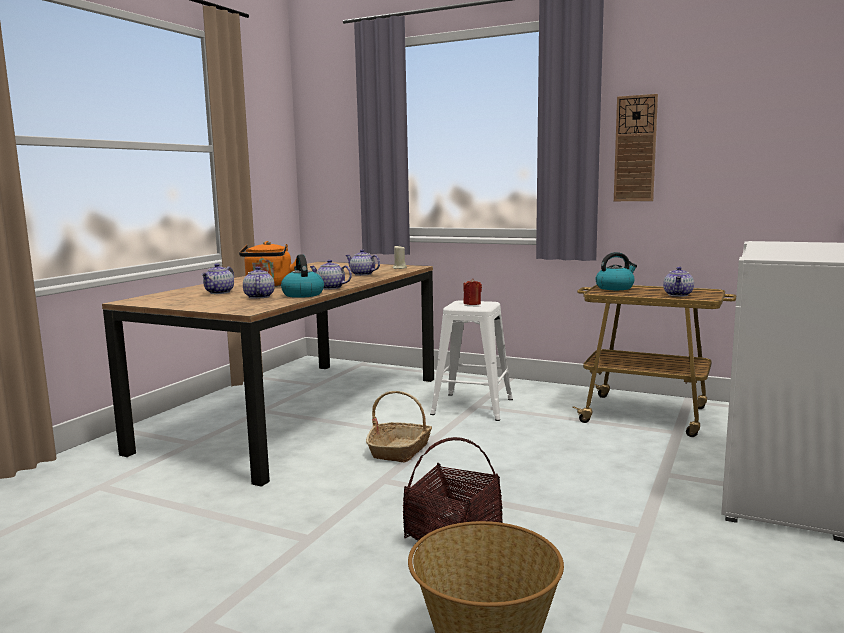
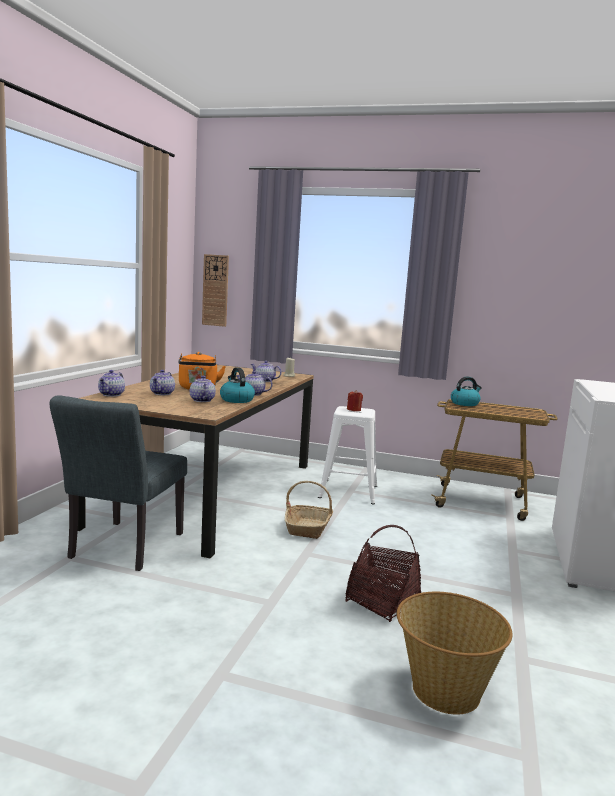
camera: 10 degrees left, 0 degrees up
(164, 476) = (122, 549): none -> grey chair
(635, 149) = (481, 296): wall clock -> wall clock (215, 290)
(678, 295) = (515, 413): teapot -> teapot (112, 395)

